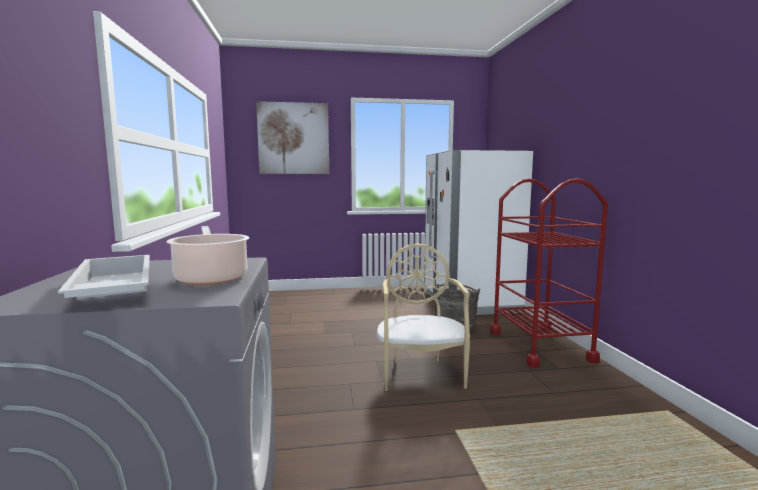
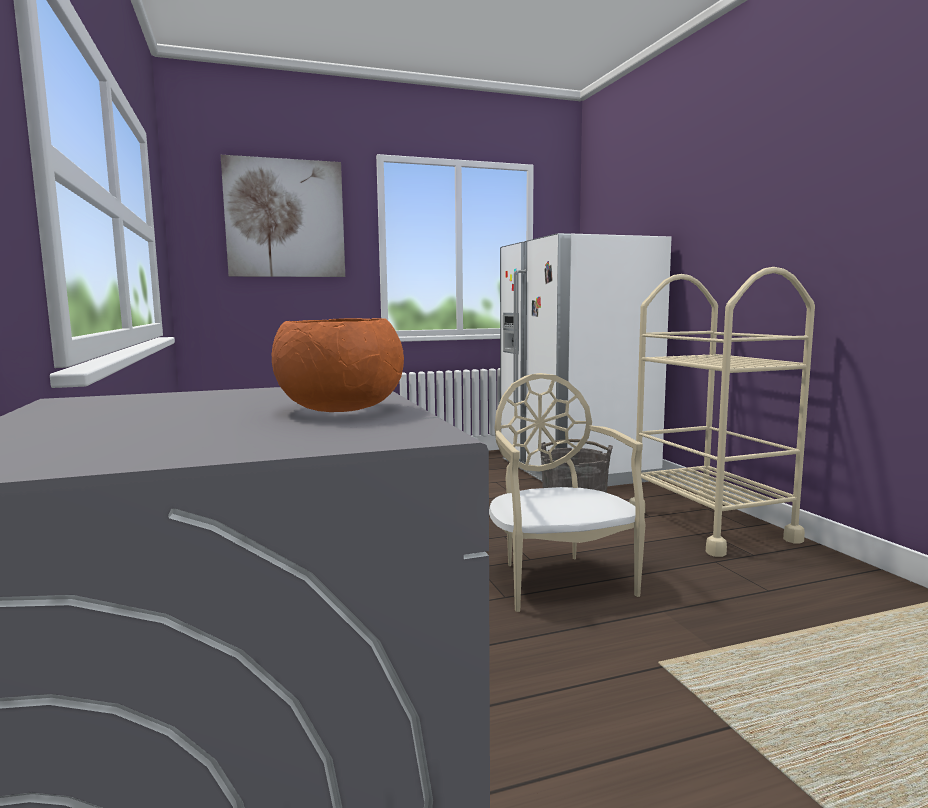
camera: 10 degrees left, 0 degrees up
(111, 290) = (169, 433): white tray -> none
(211, 278) = (341, 409): cooking pot -> orange bowl
(540, 346) = (710, 525): red cart -> beige cart

